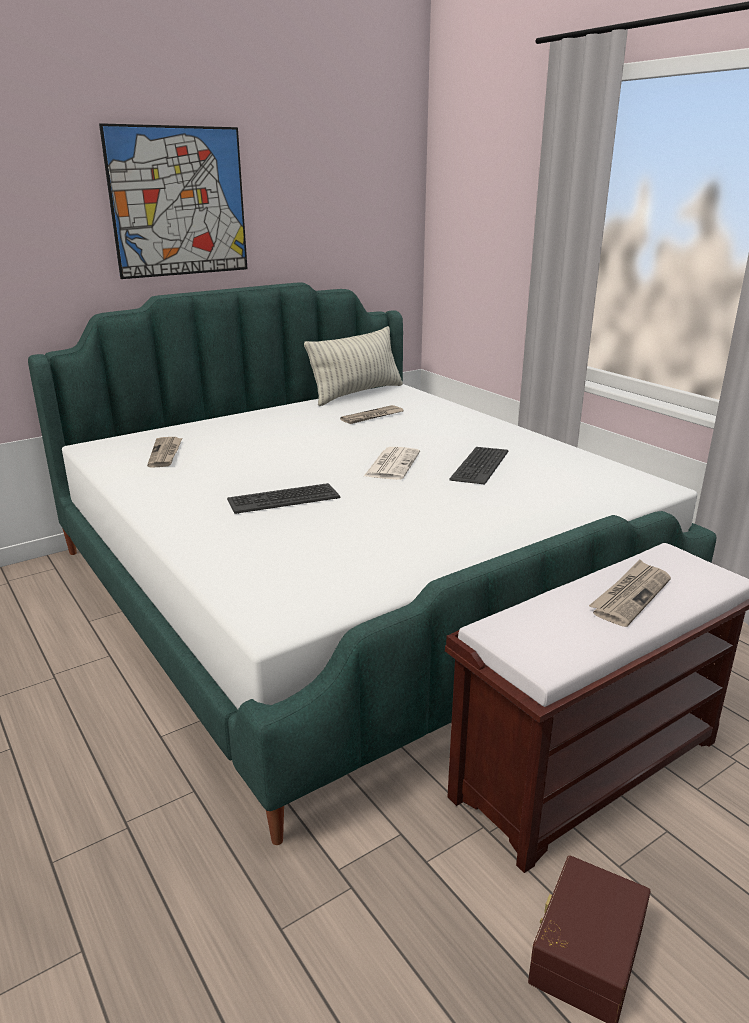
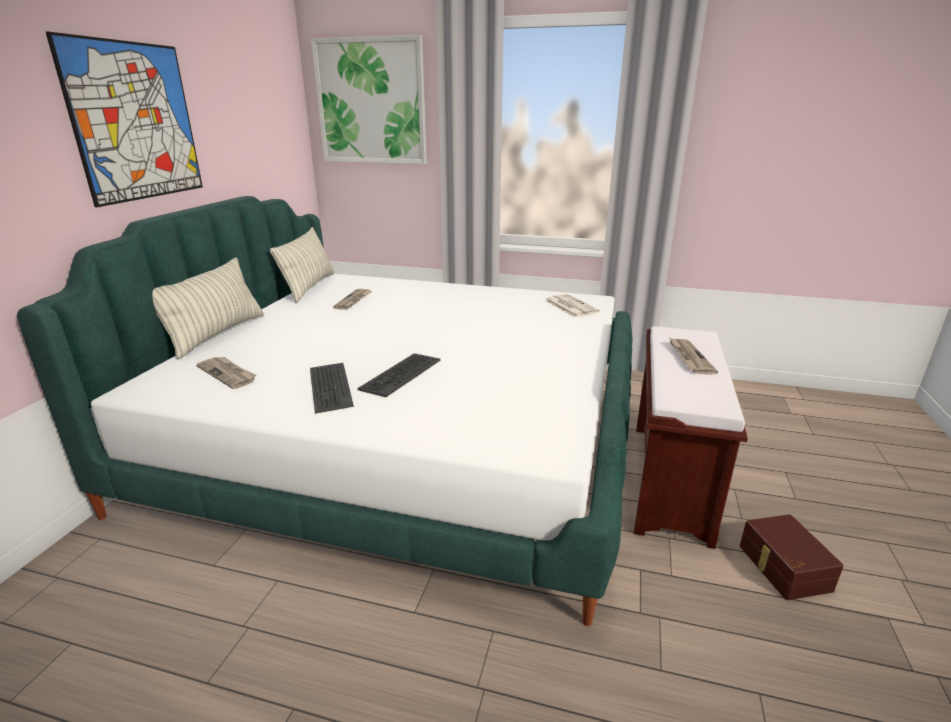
camera: 40 degrees left, 0 degrees up
(213, 419) = (217, 334): none -> pillow
(392, 464) = (430, 328): newspaper -> newspaper (570, 306)
(479, 465) = (485, 314): keyboard -> keyboard (329, 387)
(482, 181) = (371, 102): none -> picture

